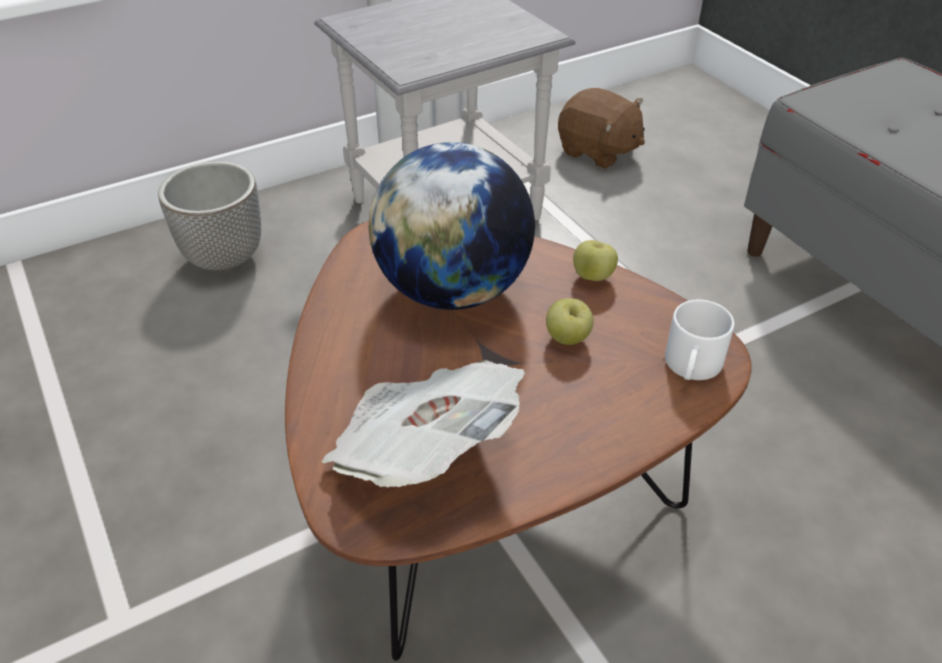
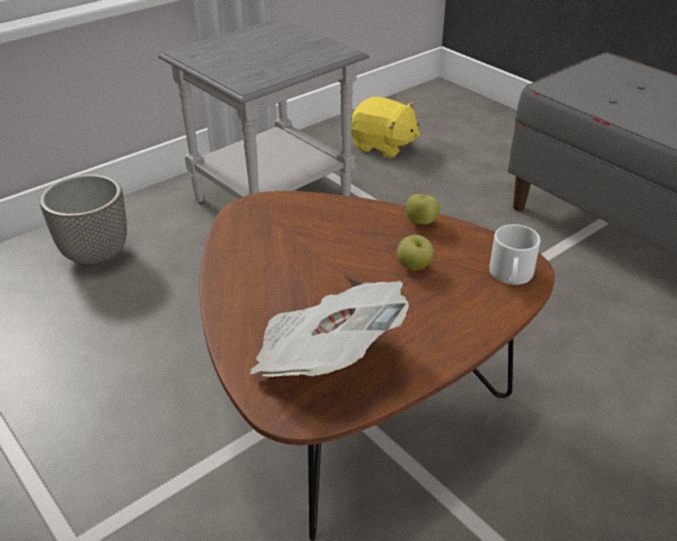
camera: 10 degrees left, 5 degrees down
(453, 290) = (316, 242): globe -> none
(598, 152) = (383, 146): brown plush toy -> yellow plush toy

